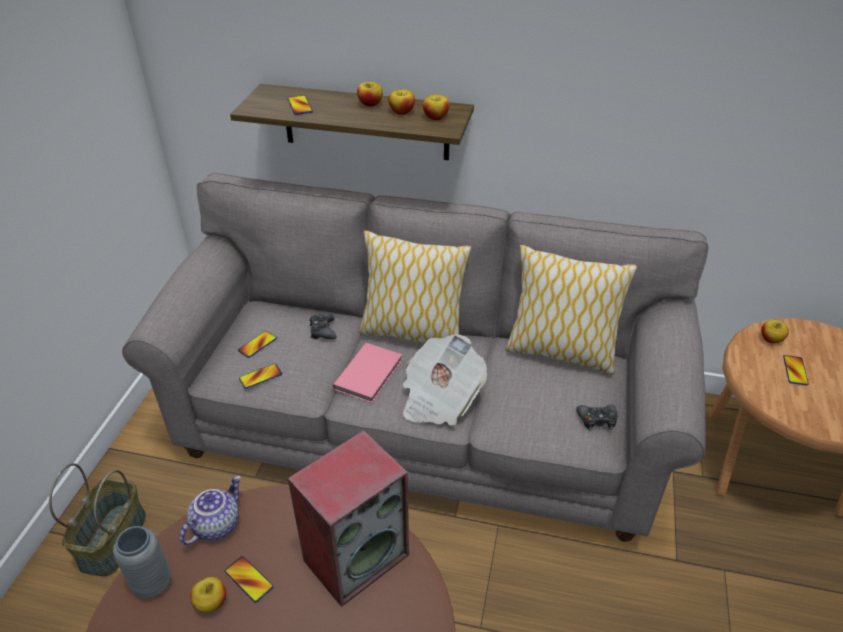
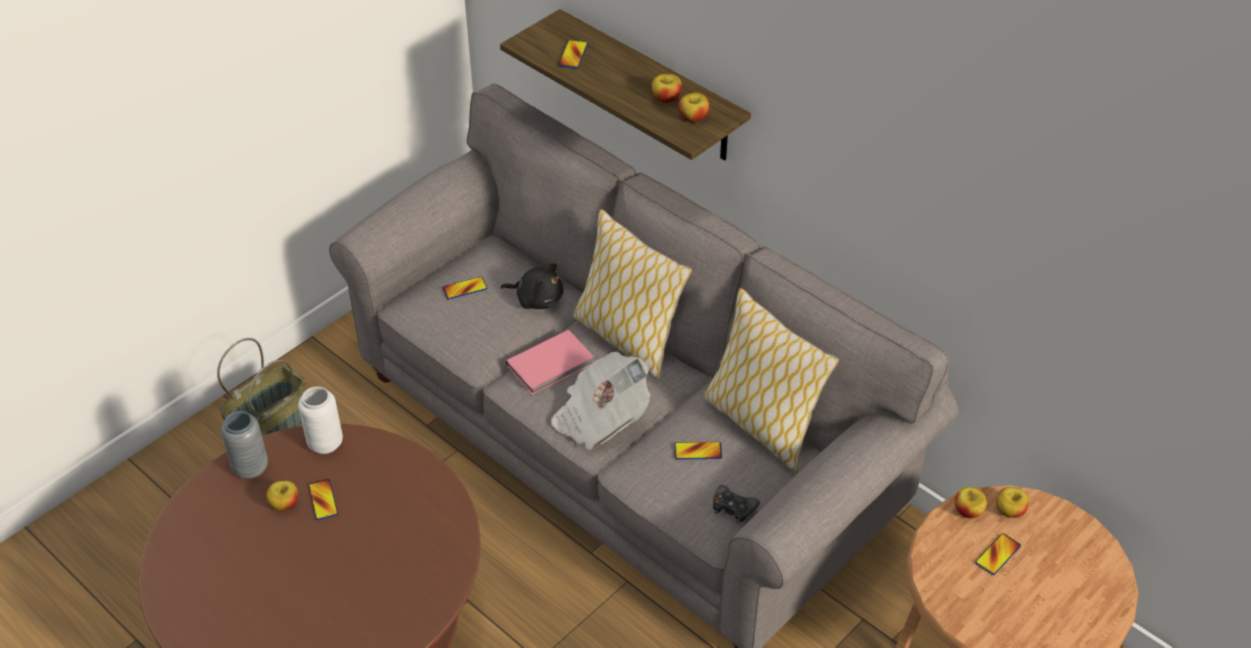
camera: 30 degrees right, 5 degrees up
(216, 524) = (325, 444): teapot -> white vase
(260, 376) = (446, 324): phone -> phone (698, 451)
(323, 330) = (537, 299): black game controller -> black plush toy
(356, 556) = (418, 523): speaker -> none
(370, 104) = (644, 76): apple -> apple (968, 511)

